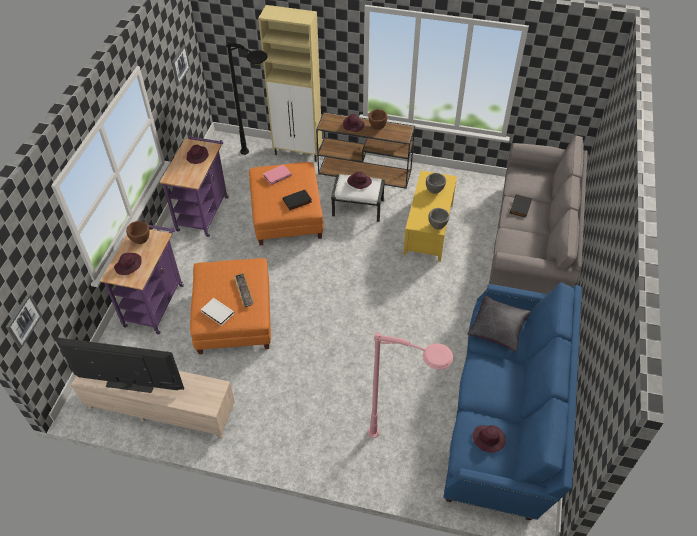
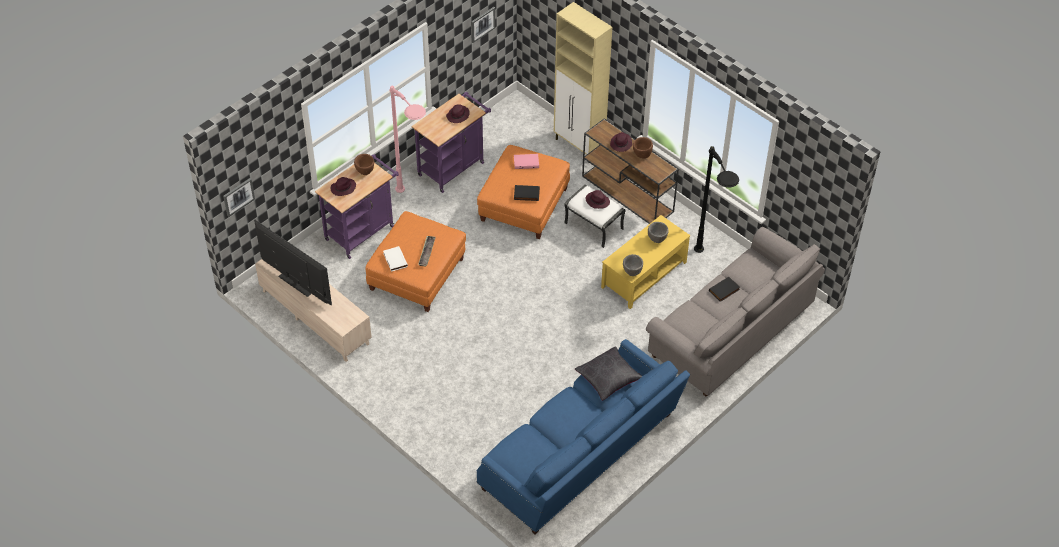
camera: 30 degrees right, 0 degrees up
(262, 165) = (536, 144): black floor lamp -> black floor lamp (708, 272)
(407, 448) = (481, 439): pink floor lamp -> pink floor lamp (415, 208)
(489, 439) = (529, 451): purple hat -> none

